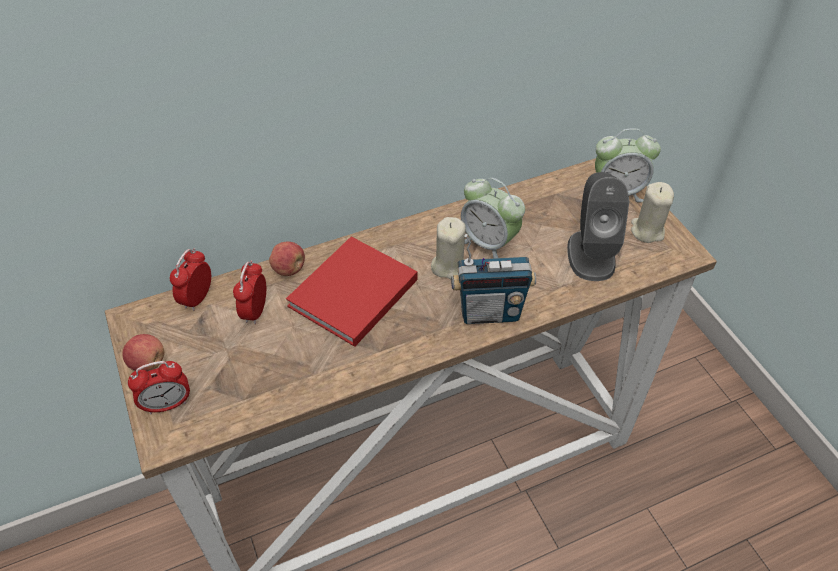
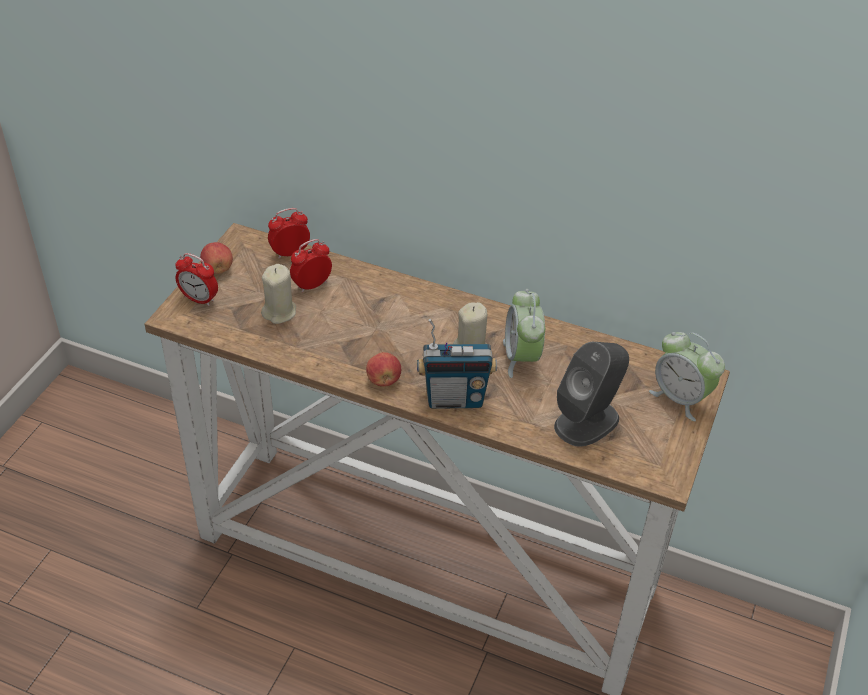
camera: 45 degrees right, 5 degrees down
(289, 269) = (365, 276): apple -> apple (383, 380)
(351, 295) = (381, 319): red book -> none
(489, 312) = (454, 399): radio -> radio turned 45 degrees counterclockwise
(647, 230) = (660, 440): beige candle -> beige candle (279, 312)

